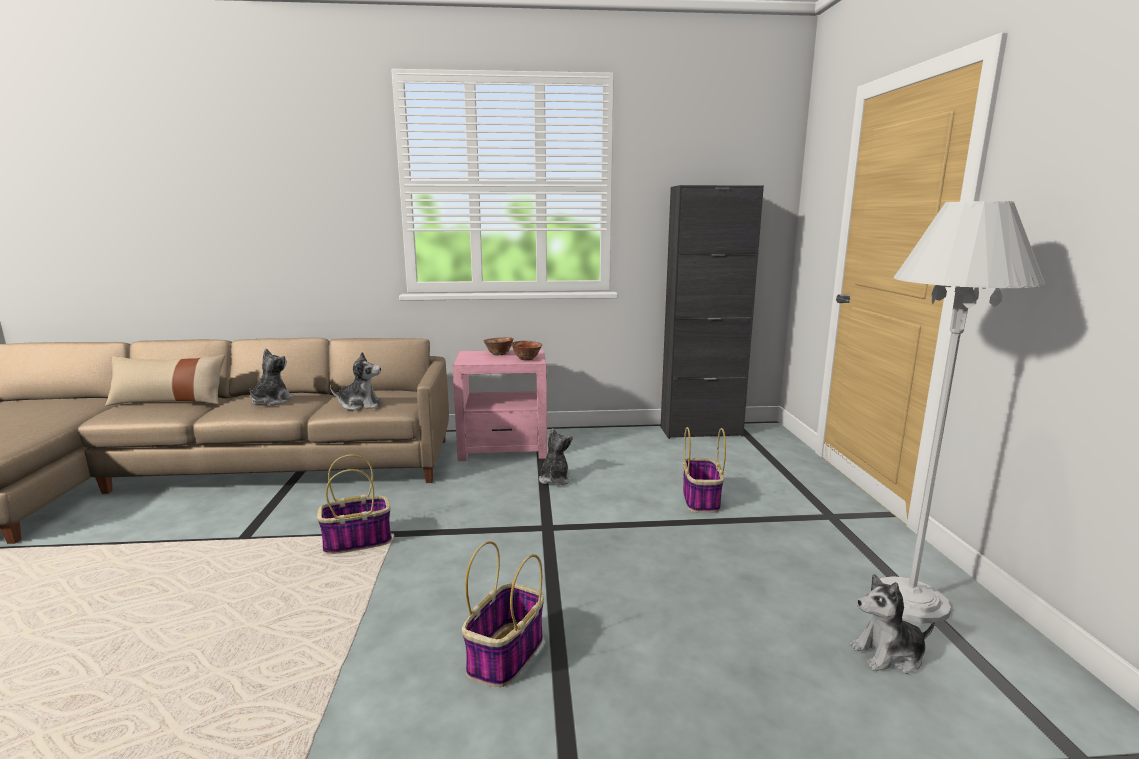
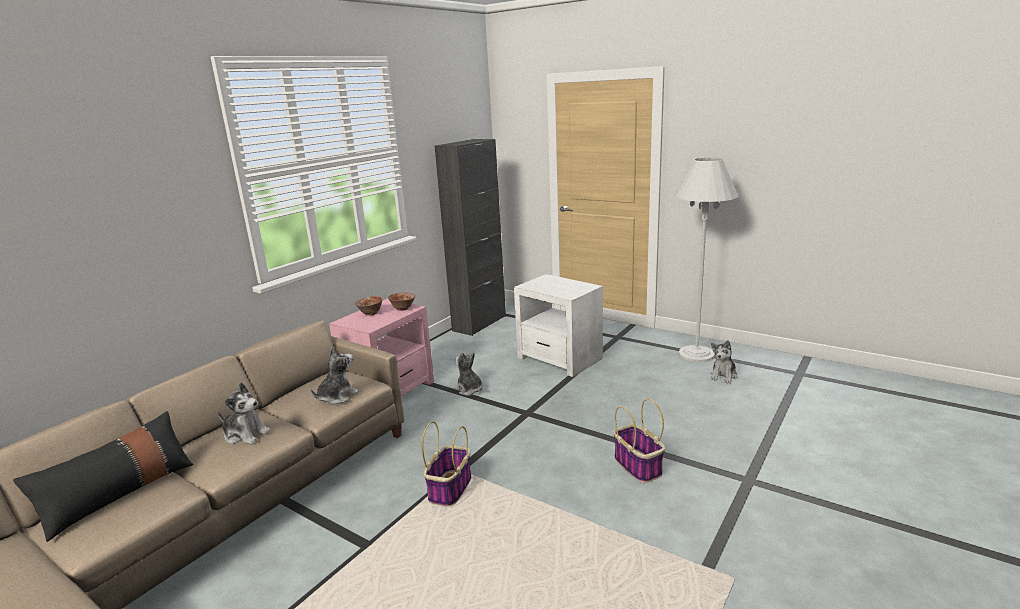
camera: 50 degrees left, 5 degrees up
(169, 401) = (120, 494): beige pillow -> black pillow
(271, 401) = (245, 434): plush toy -> plush toy turned 150 degrees clockwise
(701, 500) = (559, 358): basket -> white side table

